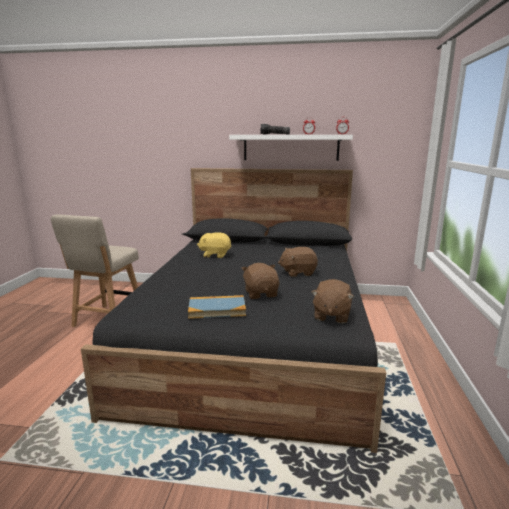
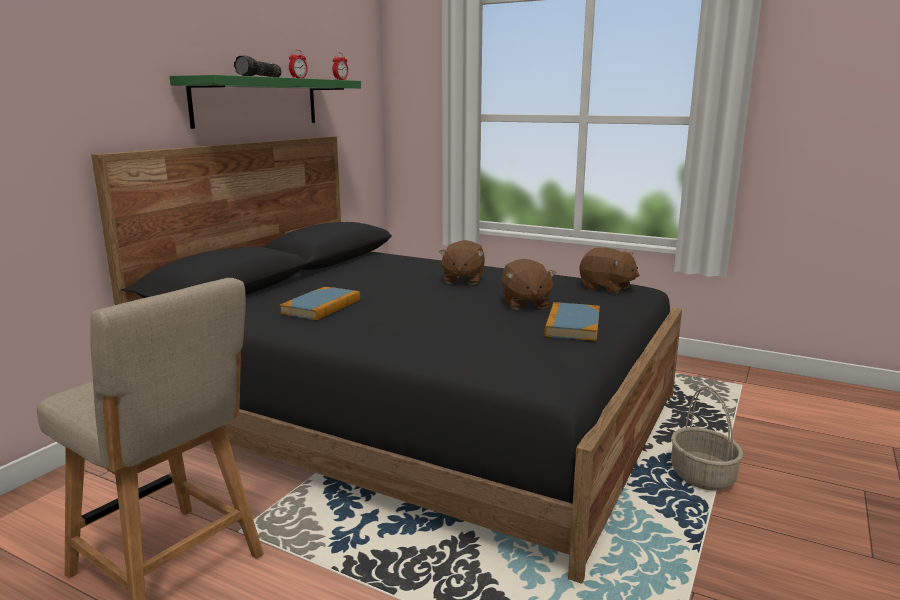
camera: 70 degrees left, 0 degrees up
(215, 255) = (321, 307): yellow plush toy -> book
(229, 478) = (703, 476): none -> basket
(261, 294) = (525, 303): brown plush toy -> brown plush toy turned 105 degrees counterclockwise
(291, 147) = (257, 102): white shelf -> green shelf

